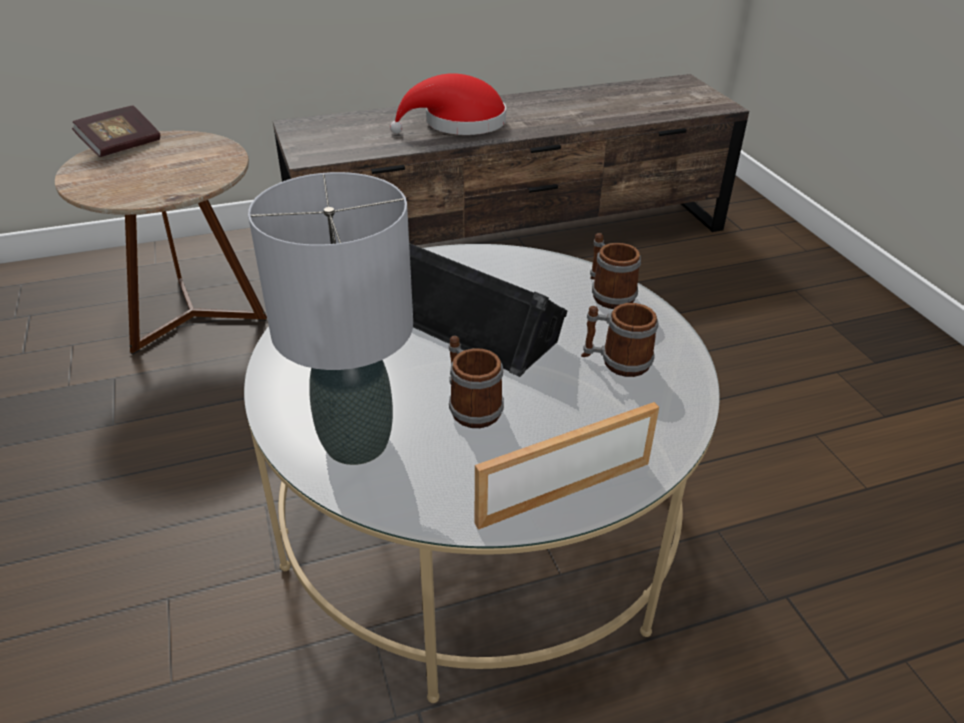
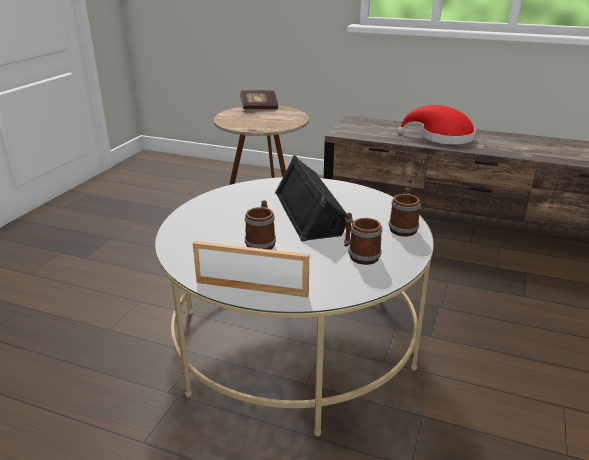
camera: 40 degrees right, 10 degrees down
(357, 444) = (197, 235): grey table lamp -> none

